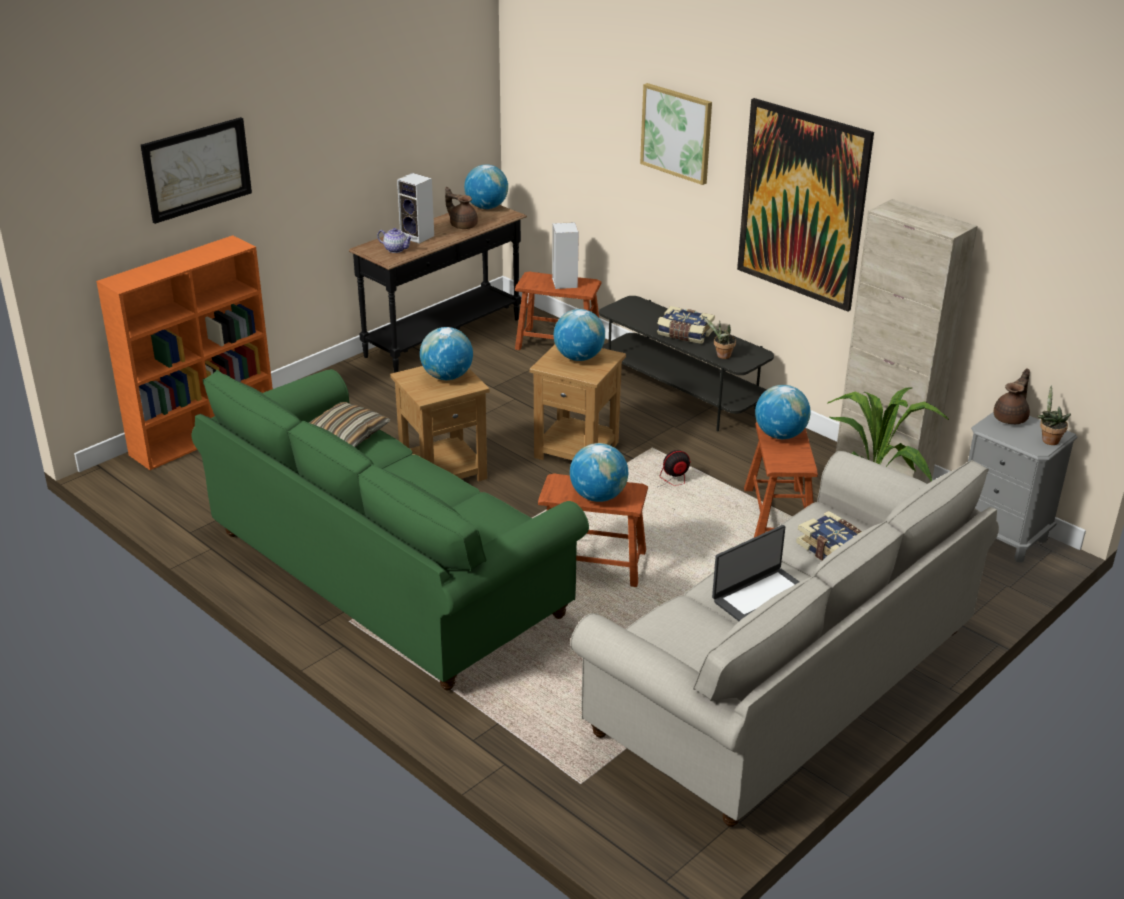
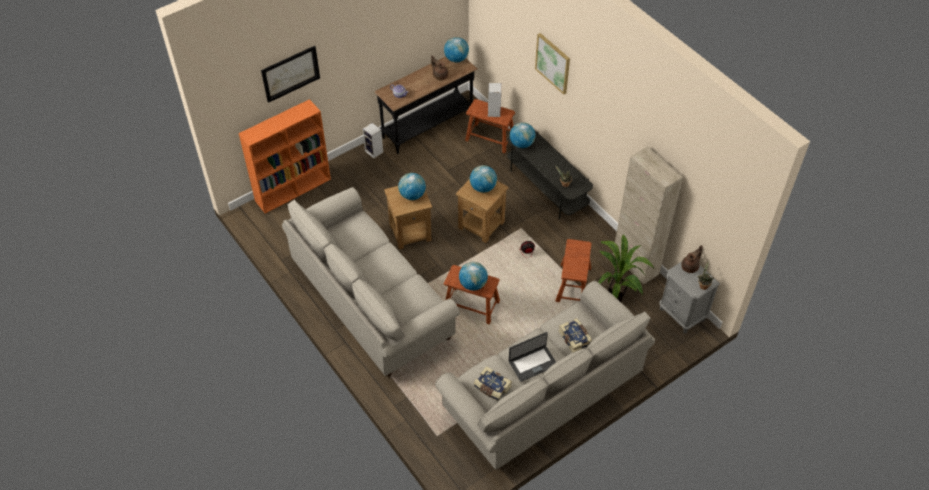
camera: 10 degrees right, 20 degrees up
(347, 434) = (358, 227): pillow -> none
(388, 574) = (372, 300): green sofa -> beige sofa
(418, 237) = (413, 84): speaker -> speaker (375, 152)
(684, 334) = (549, 164): book -> book (492, 388)
(780, 435) = (576, 251): globe -> globe (522, 144)
(802, 204) = (609, 126): picture -> none

